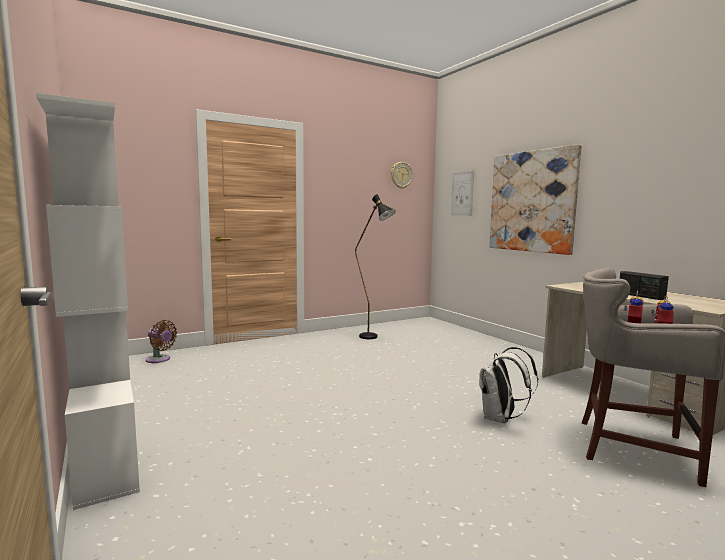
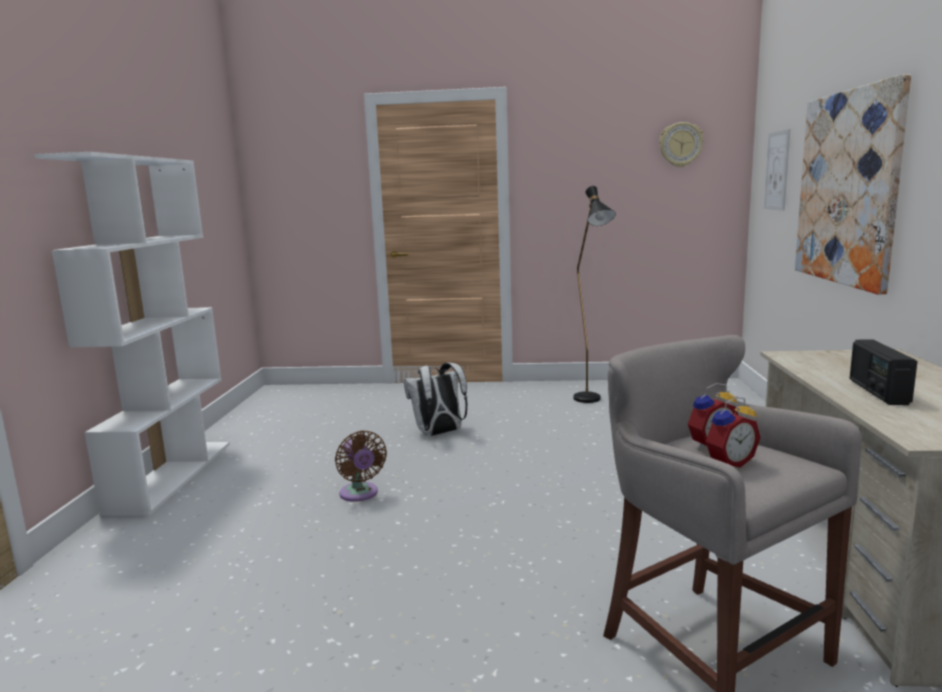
camera: 35 degrees right, 5 degrees up
(159, 359) = (322, 393): brown fan -> brown fan (360, 494)
(500, 418) = (578, 548): white backpack -> white backpack (439, 434)

